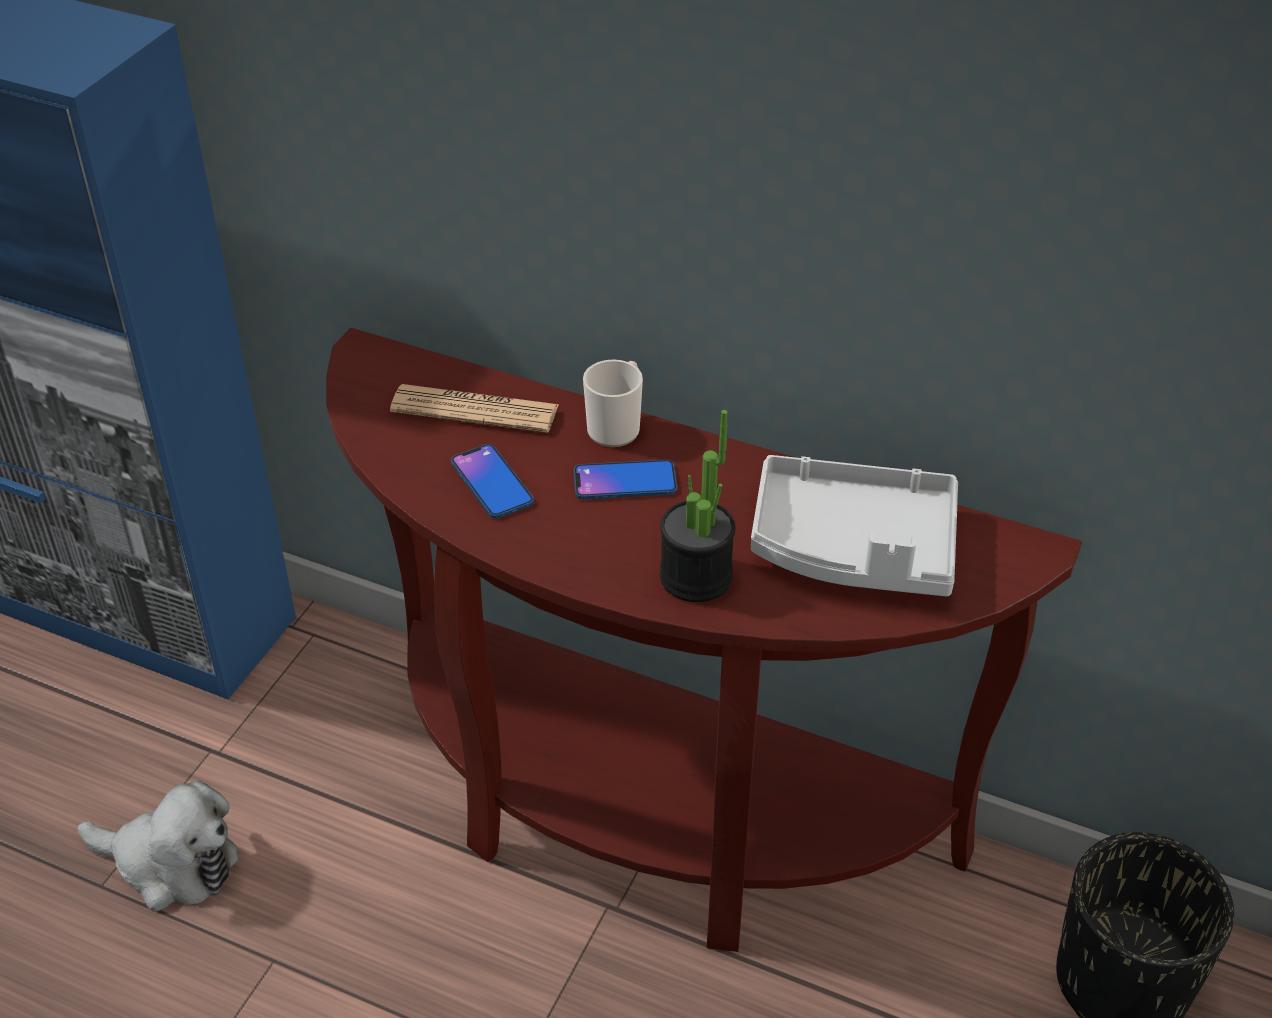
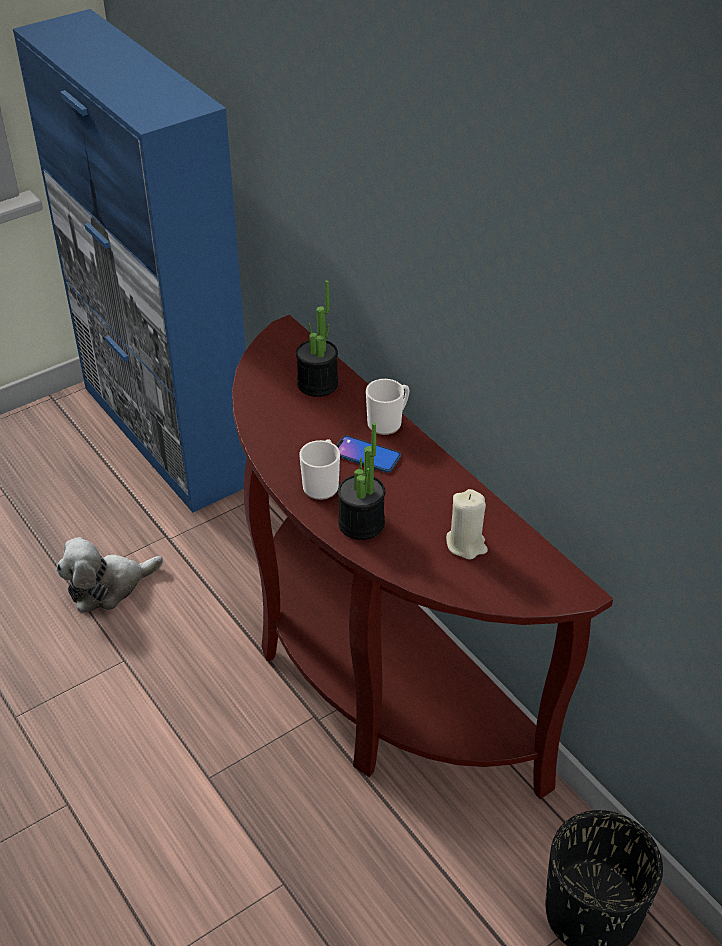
camera: 30 degrees right, 0 degrees up
(171, 864) = (108, 587): plush toy -> plush toy turned 105 degrees clockwise
(475, 410) = (317, 384): newspaper -> potted plant
(492, 483) = (294, 428): phone -> none
(597, 545) = (322, 484): none -> mug
(854, 547) = (466, 544): grey tray -> beige candle

